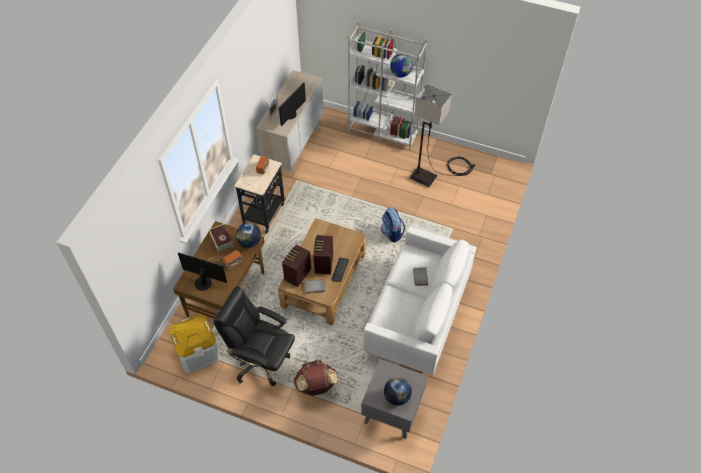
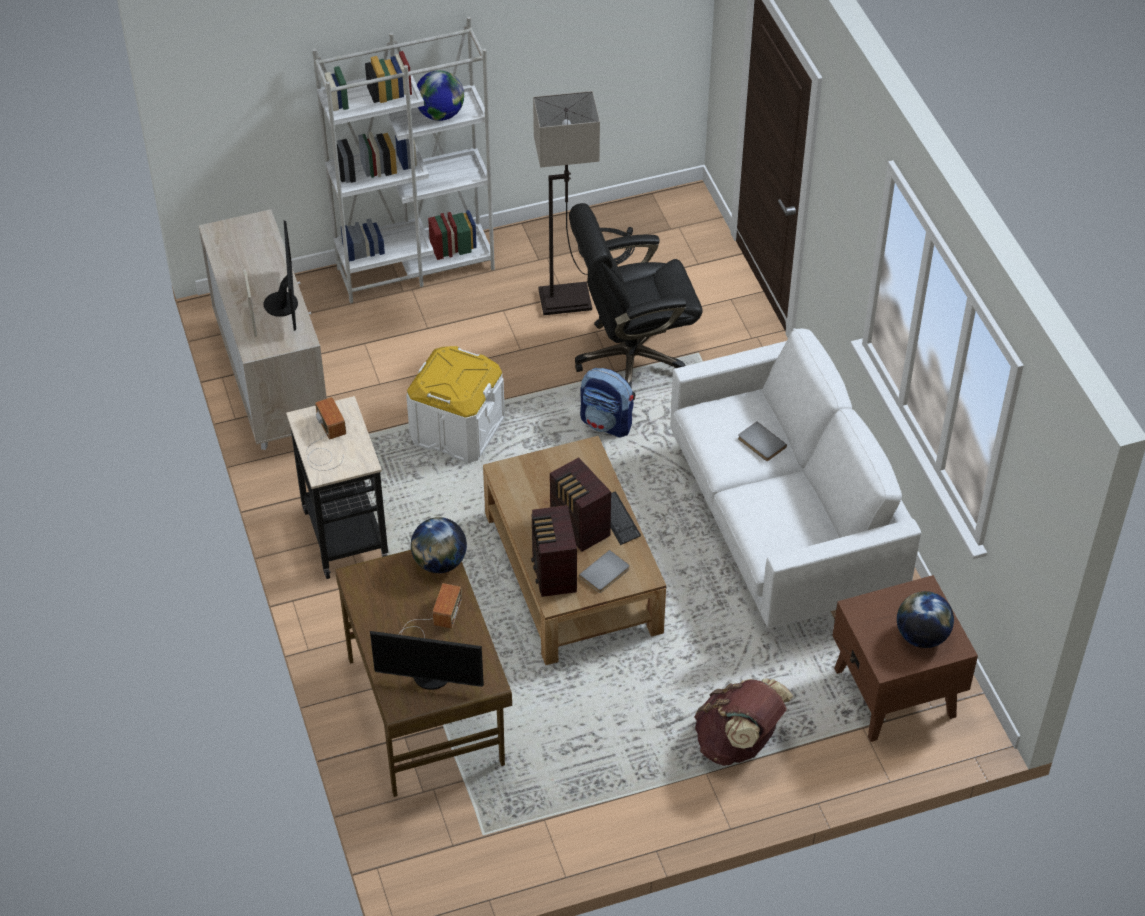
camera: 40 degrees left, 5 degrees down
(197, 352) = (479, 837): white storage box -> white storage box (457, 429)
(204, 281) = (431, 677): monitor -> monitor turned 150 degrees counterclockwise
(221, 240) = (384, 591): book -> none
(261, 362) = (608, 772): black office chair -> black office chair (632, 358)
(392, 411) = (895, 693): grey nightstand -> brown nightstand

